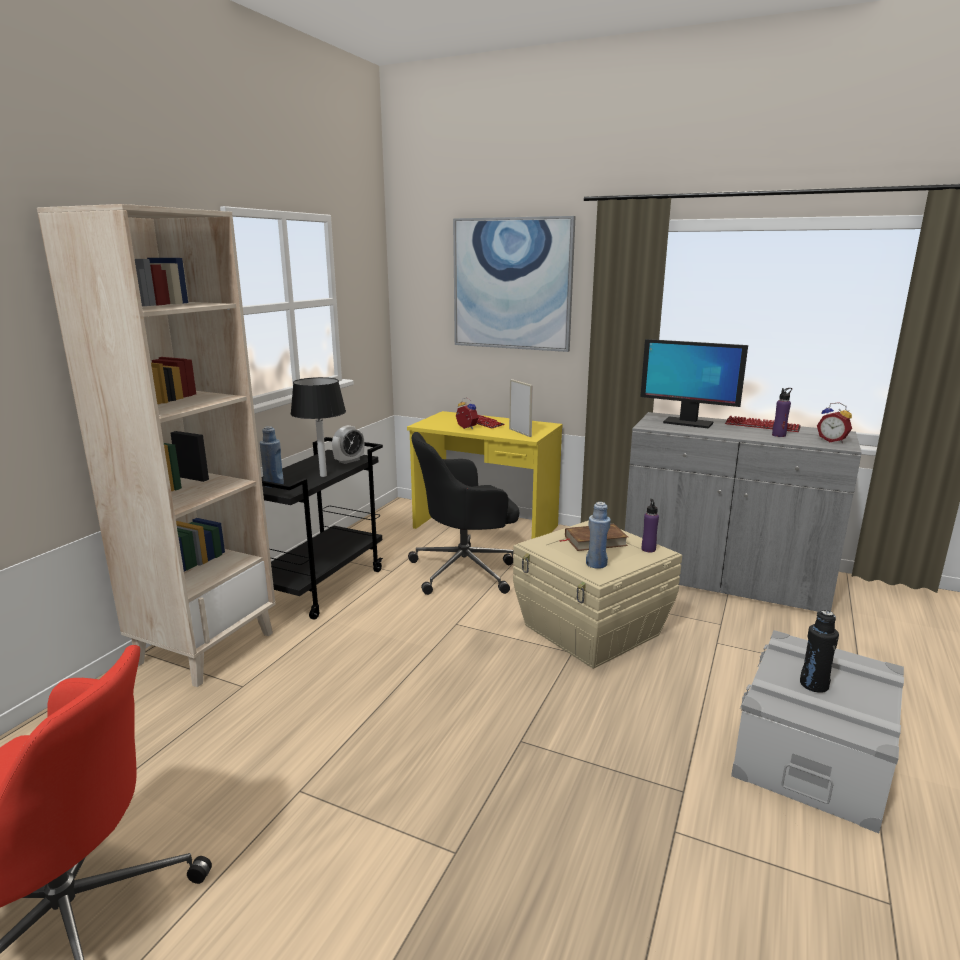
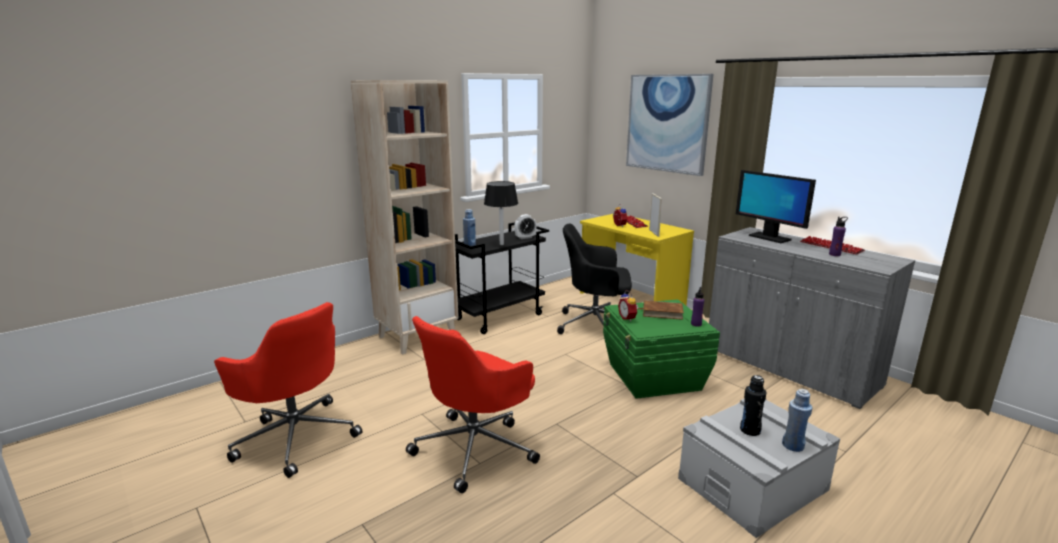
camera: 25 degrees right, 0 degrees up
(431, 825) = (476, 447): none -> red office chair
(591, 631) = (653, 377): beige storage box -> green storage box
(596, 564) = (648, 326): blue bottle -> blue bottle (793, 445)
(832, 440) = (877, 264): alarm clock -> alarm clock (628, 318)

